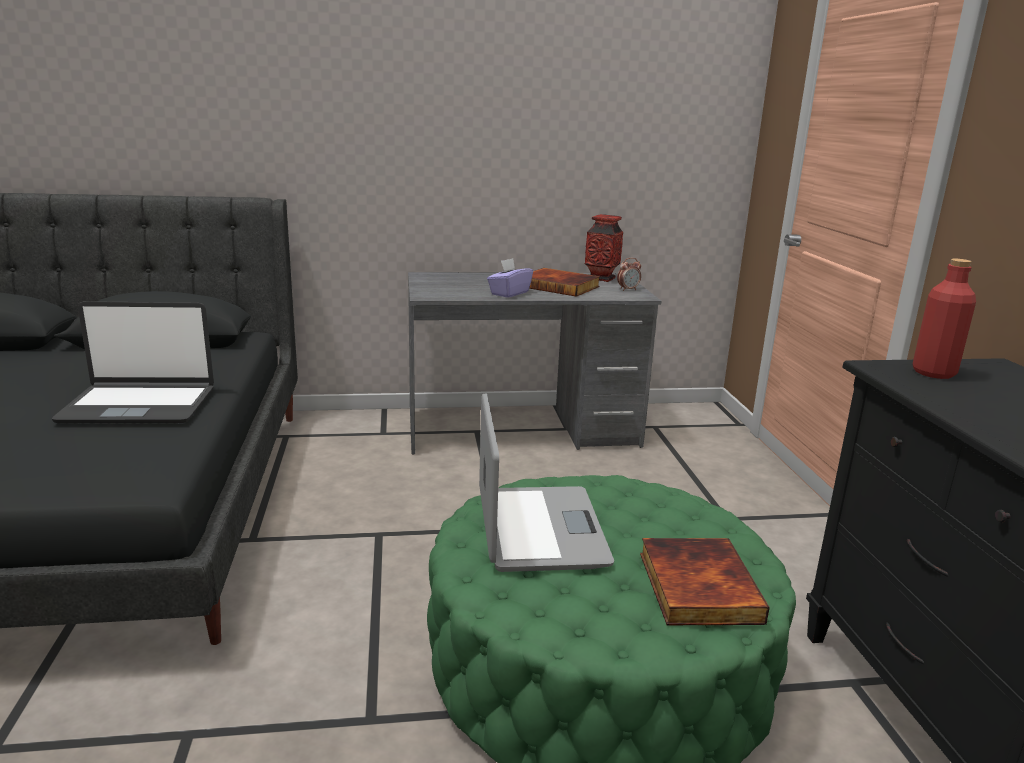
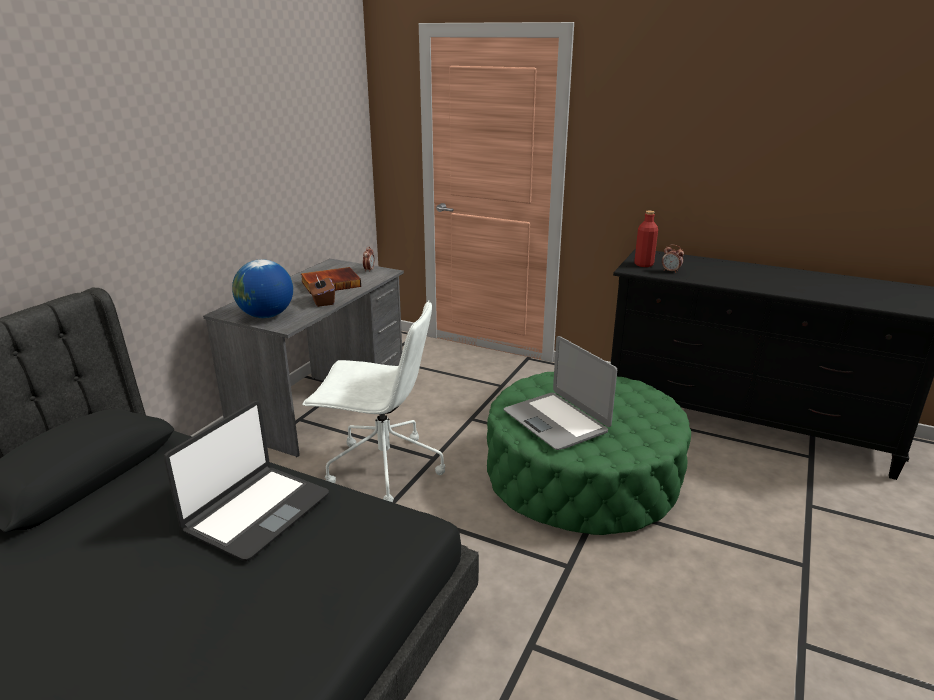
camera: 55 degrees left, 5 degrees up
(439, 286) = (266, 316): none -> globe
(441, 503) = (379, 468): none -> white office chair
(509, 293) = (322, 301): purple tissue box -> brown tissue box
(539, 529) = (556, 421): laptop -> laptop turned 150 degrees counterclockwise
(601, 278) = (332, 268): vase -> none
(695, 586) = (637, 402): book -> none
(957, 395) = (671, 271): none -> alarm clock

